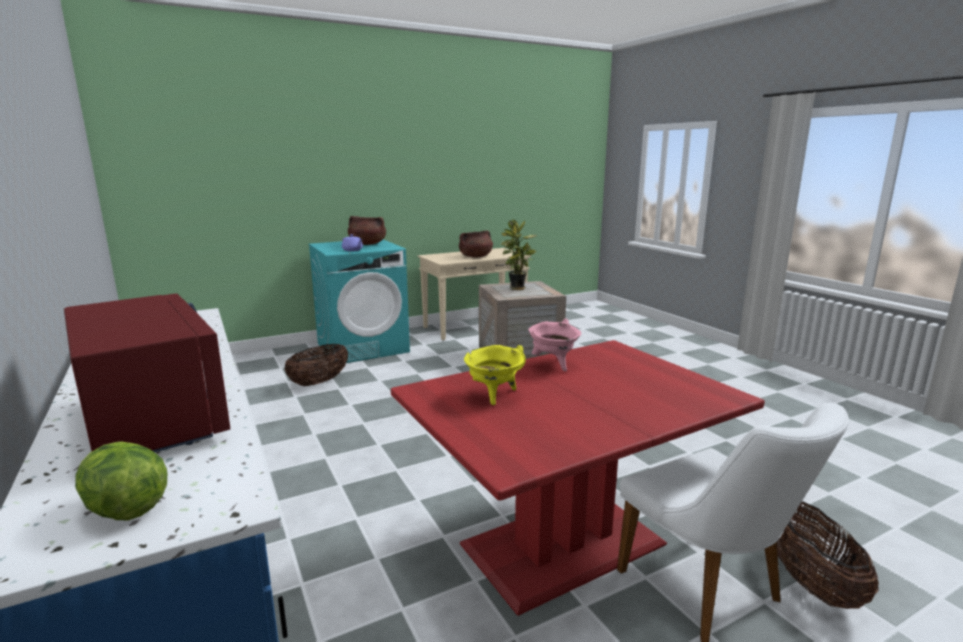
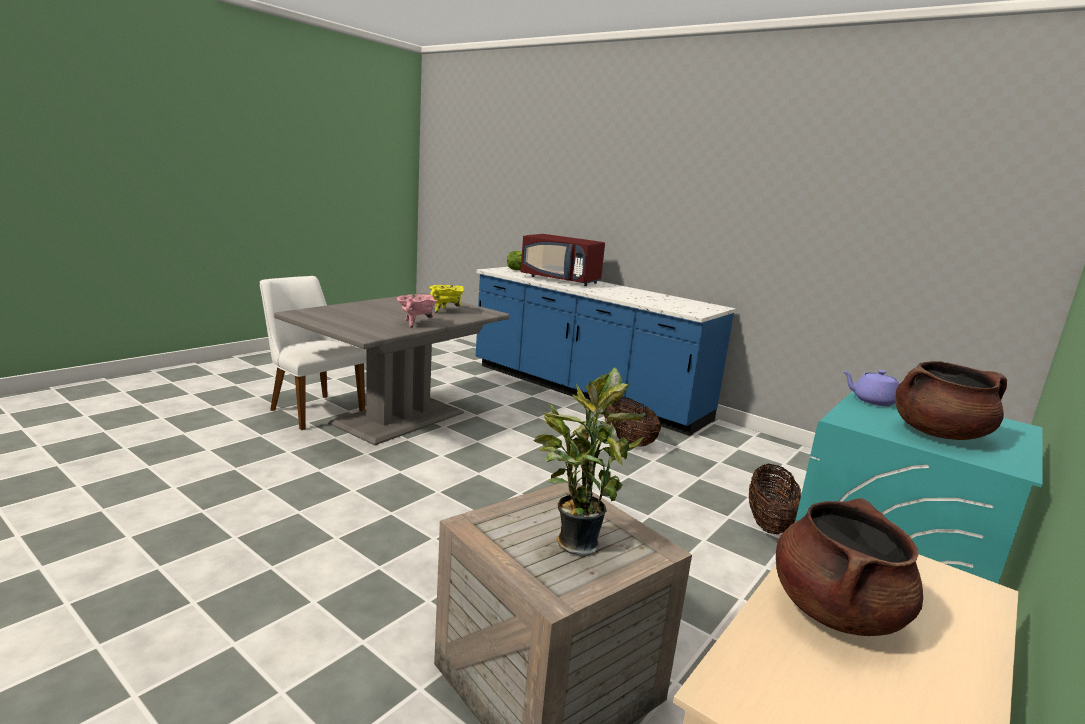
camera: 155 degrees right, 0 degrees up
(565, 545) = (397, 417): red dining table -> grey dining table
(809, 581) = (242, 417): basket -> basket (627, 440)

